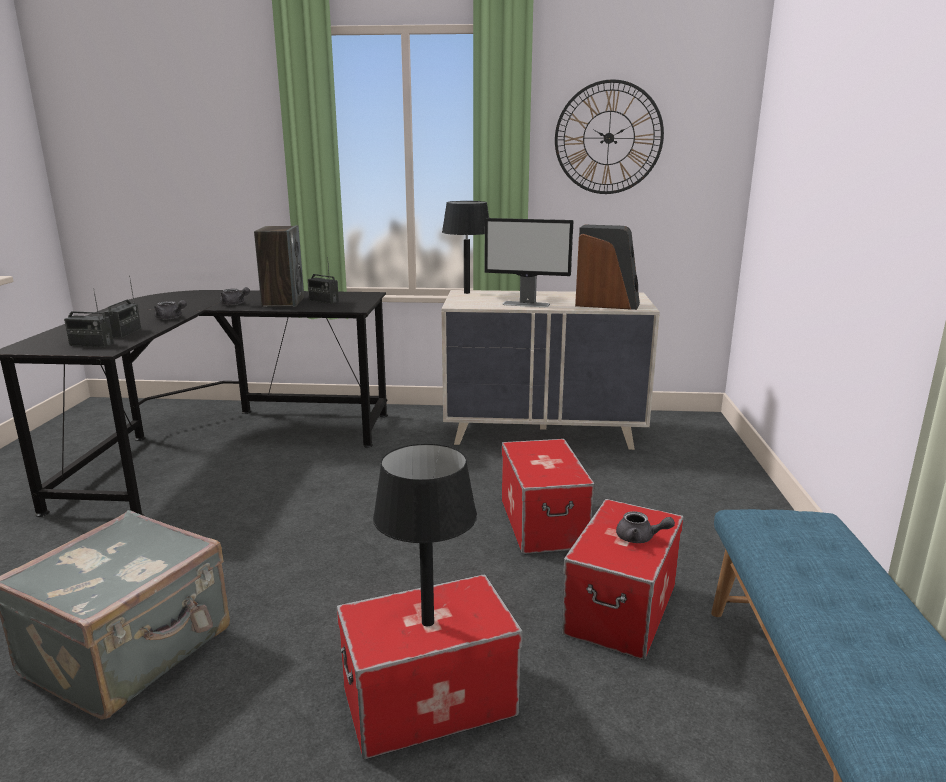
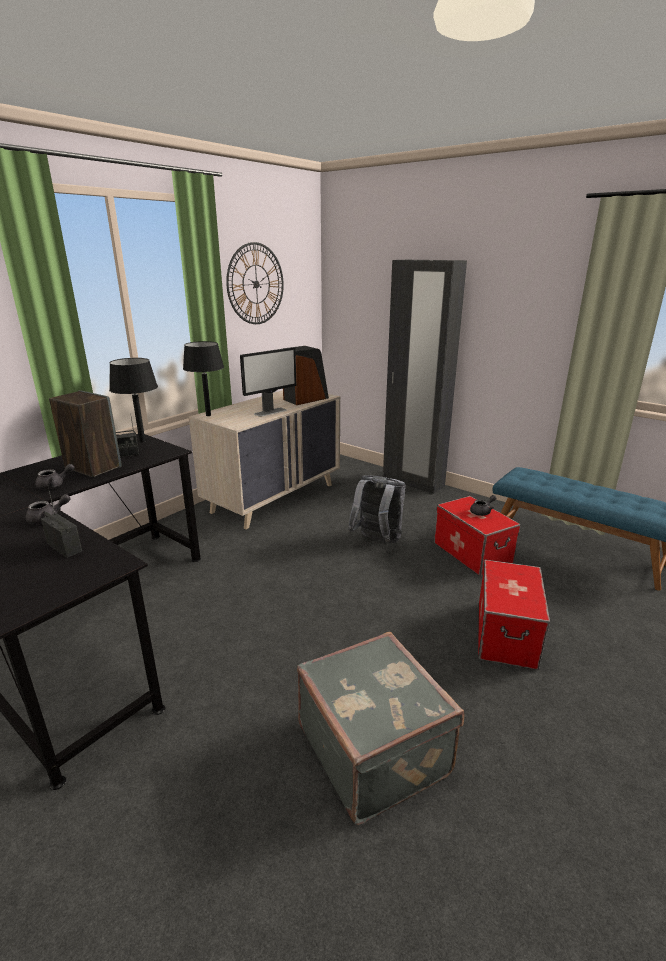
camera: 55 degrees left, 5 degrees up
(91, 344) = (79, 569): radio -> none
(428, 622) = (519, 588): black table lamp -> black table lamp (142, 441)
(542, 523) = (377, 541): storage box -> grey backpack
(756, 497) = (413, 482): none -> black wardrobe

